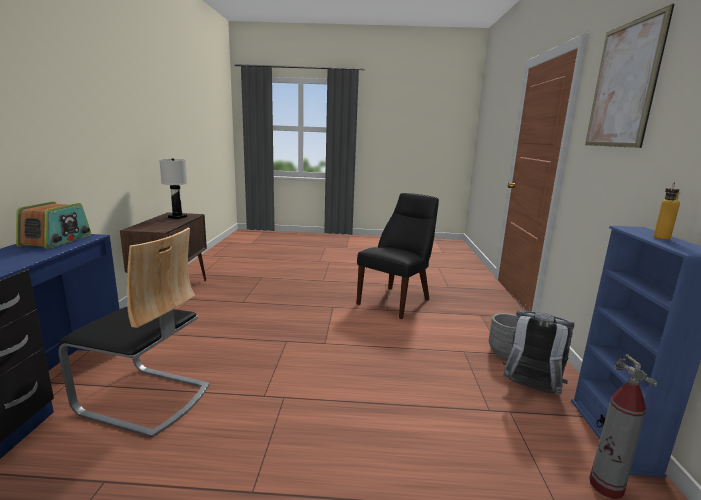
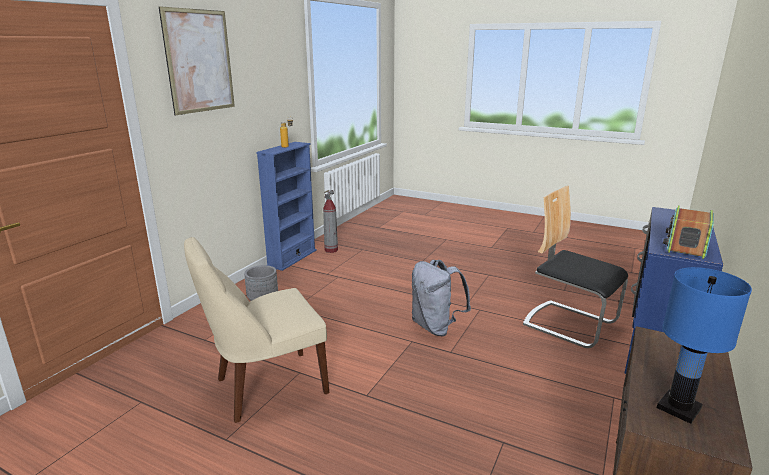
camera: 155 degrees left, 5 degrees up
(177, 217) = (678, 407): white table lamp -> blue table lamp
(396, 301) = (266, 387): black chair -> beige chair
(530, 389) = (293, 279): grey backpack -> grey backpack (436, 327)

